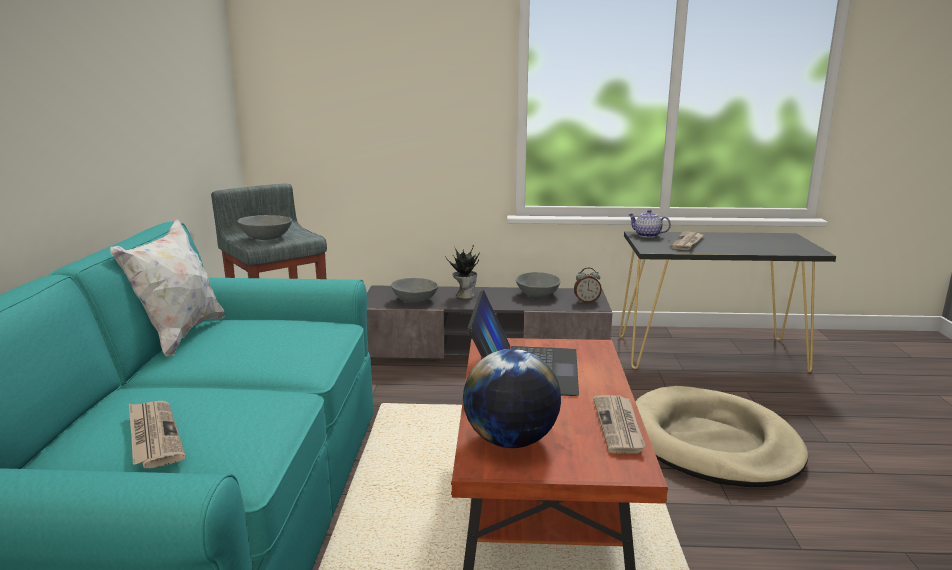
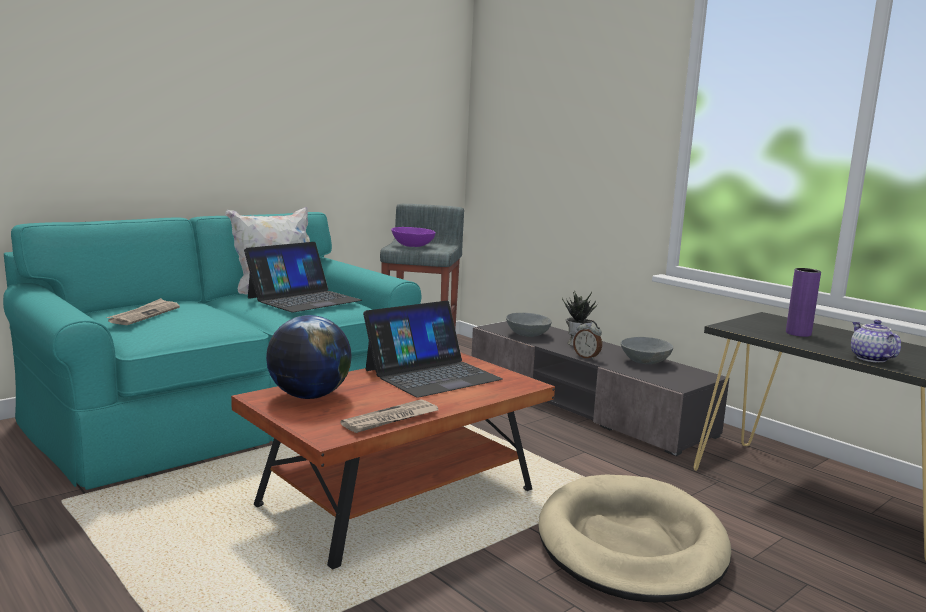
camera: 45 degrees right, 5 degrees down
(266, 238) = (412, 246): grey bowl -> purple bowl
(267, 336) = (304, 299): none -> laptop
(586, 301) = (680, 379): alarm clock -> alarm clock (586, 357)
(647, 235) = (773, 319): teapot -> teapot (869, 358)
(687, 243) = (798, 333): newspaper -> purple vase

